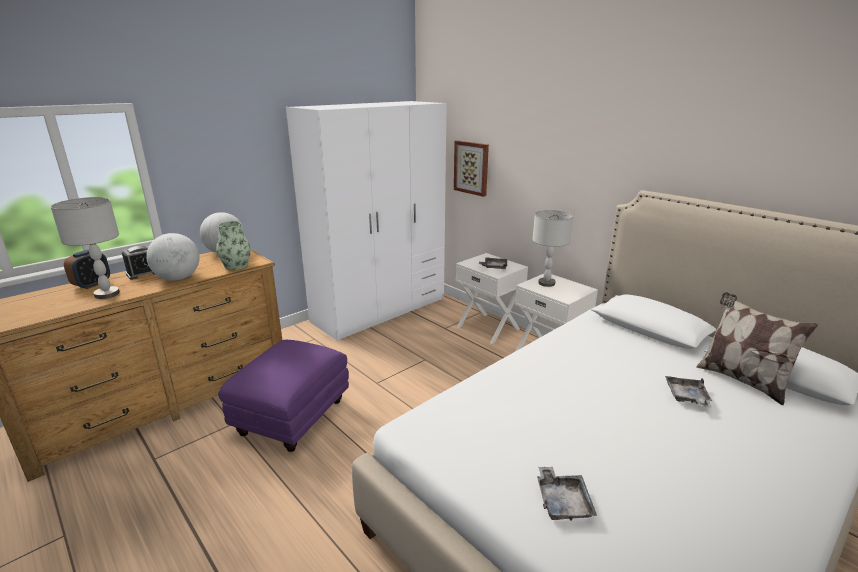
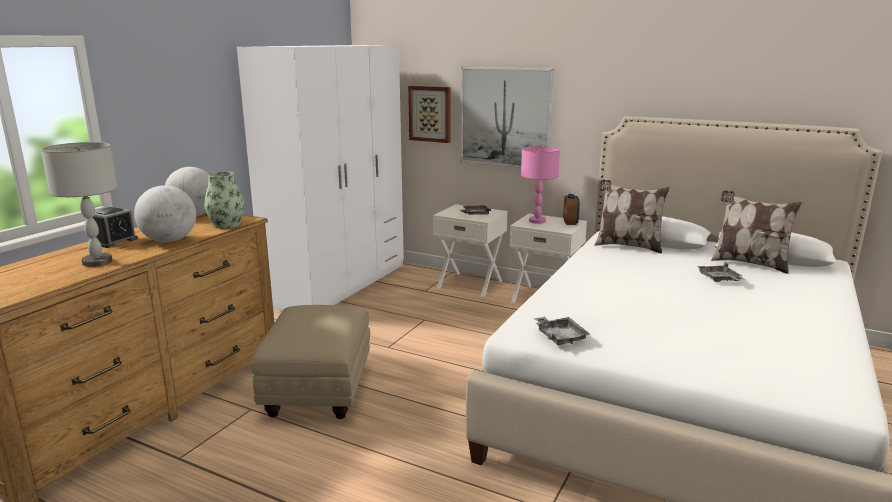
camera: 20 degrees left, 5 degrees down
(92, 284) = (61, 257): alarm clock -> alarm clock (570, 222)
(291, 419) = (318, 392): purple ottoman -> beige ottoman
(533, 178) = (505, 117): none -> picture
(546, 283) = (537, 221): grey table lamp -> pink table lamp
(562, 501) = (684, 351): grey tray -> grey tray (560, 336)
(613, 330) = (627, 246): none -> pillow

